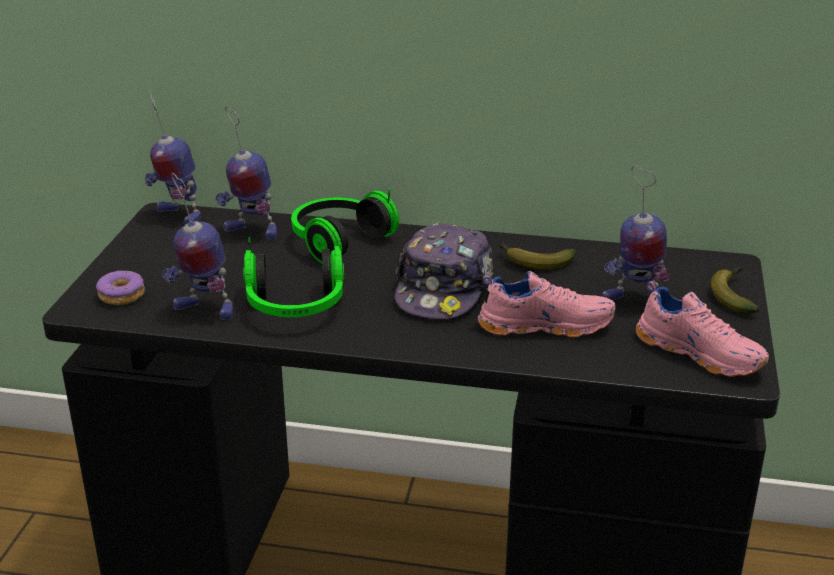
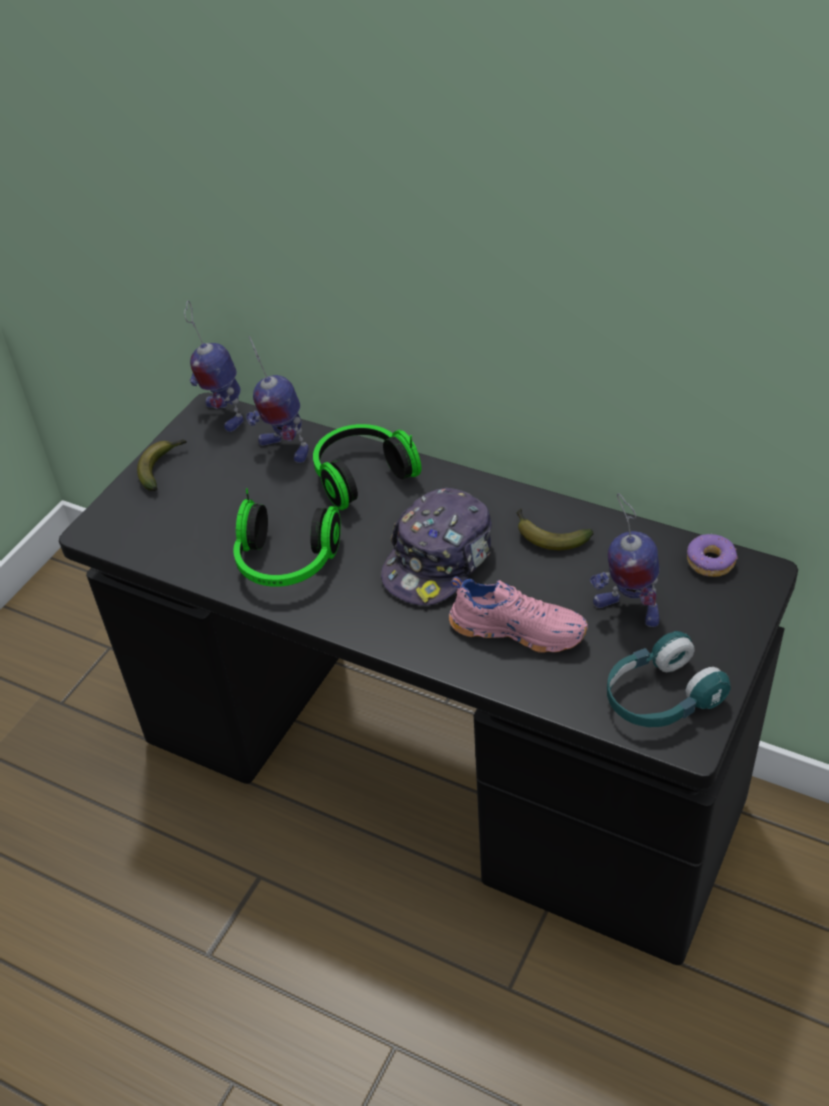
camera: 20 degrees right, 15 degrees up
(122, 295) = (136, 519): donut -> donut (711, 562)
(203, 310) = (202, 551): toy robot -> none
(700, 353) = (660, 697): pink shoe -> turquoise headphones
(733, 296) = (738, 621): banana -> banana (162, 468)

